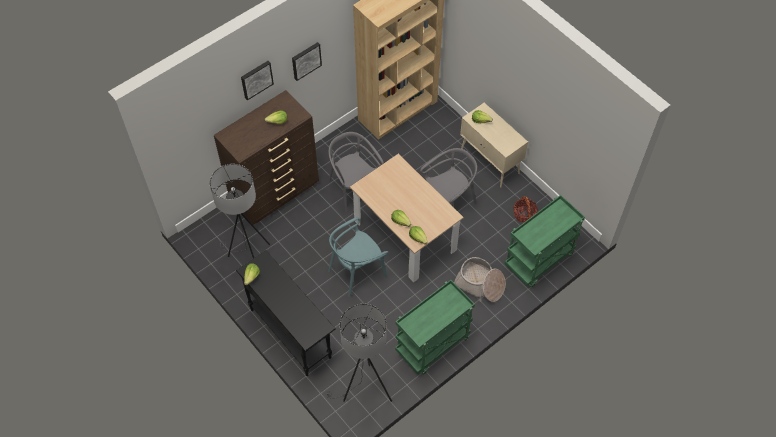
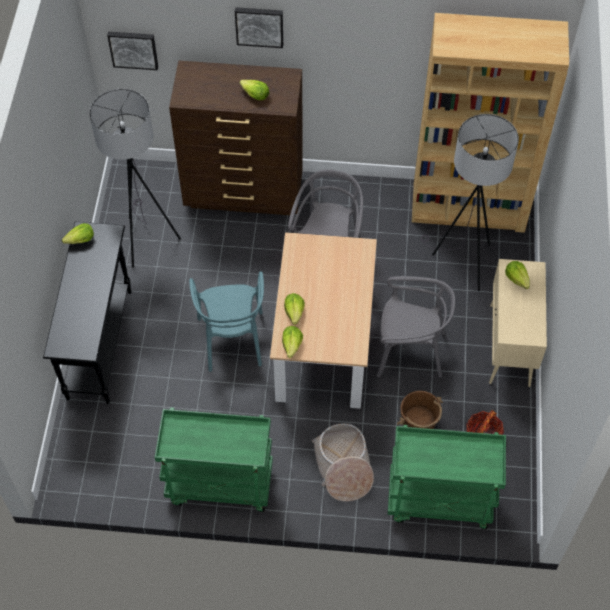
camera: 45 degrees right, 0 degrees up
(306, 60) = (345, 48): picture -> picture (133, 49)
(357, 271) = (232, 340): turquoise chair -> turquoise chair turned 105 degrees counterclockwise
(364, 391) = (101, 466): grey floor lamp -> grey floor lamp (461, 262)
(490, 233) = (419, 422): none -> brown bucket

